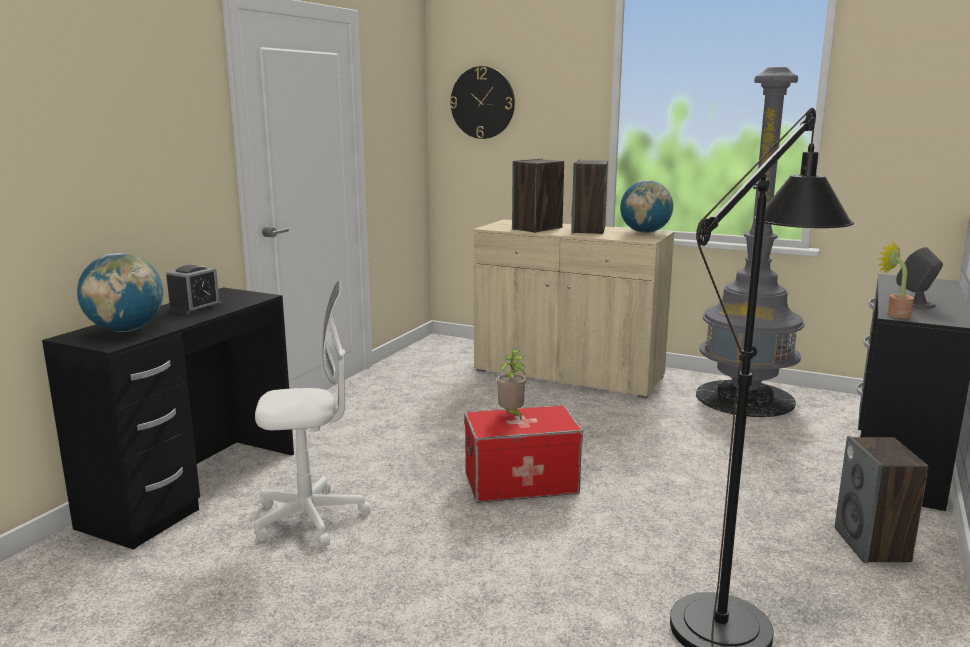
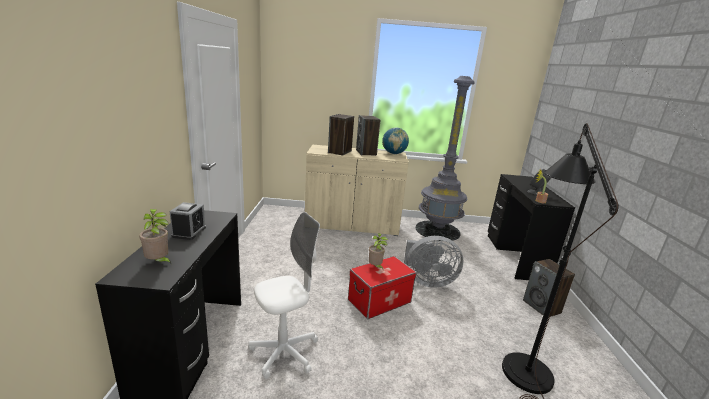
camera: 25 degrees left, 5 degrees up
(126, 330) = (158, 262): globe -> potted plant
(482, 102) = (296, 78): wall clock -> none
(643, 469) = (427, 281): none -> grey fan

